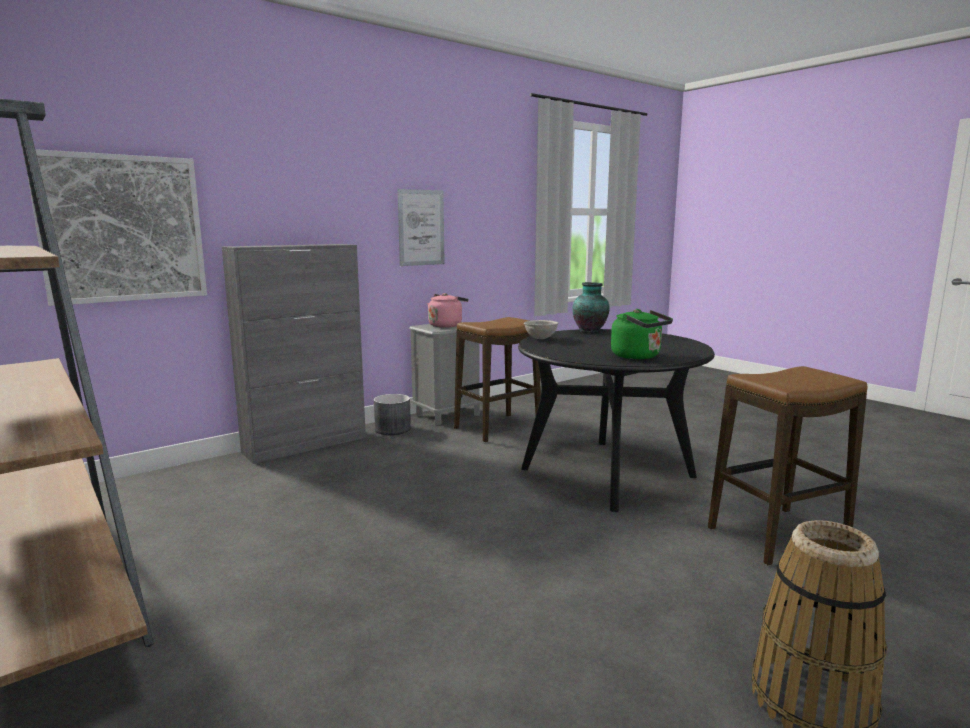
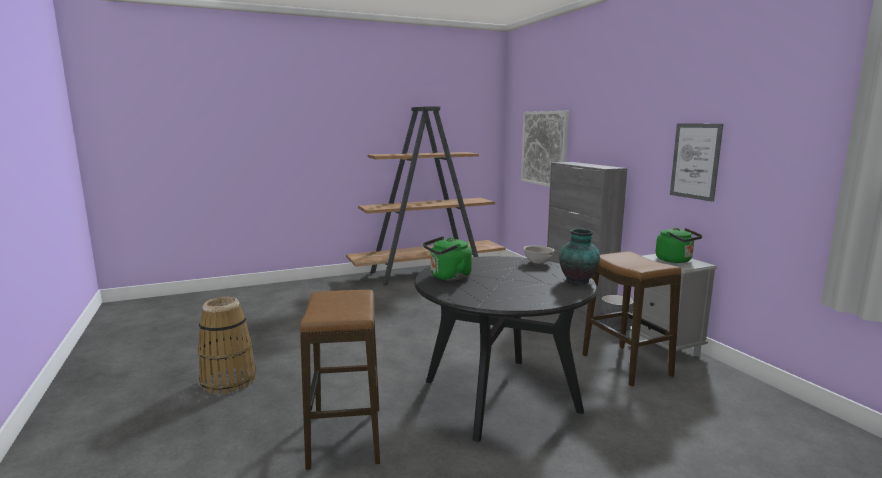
camera: 105 degrees right, 0 degrees up
(446, 325) = (676, 260): pink kettle -> green kettle

